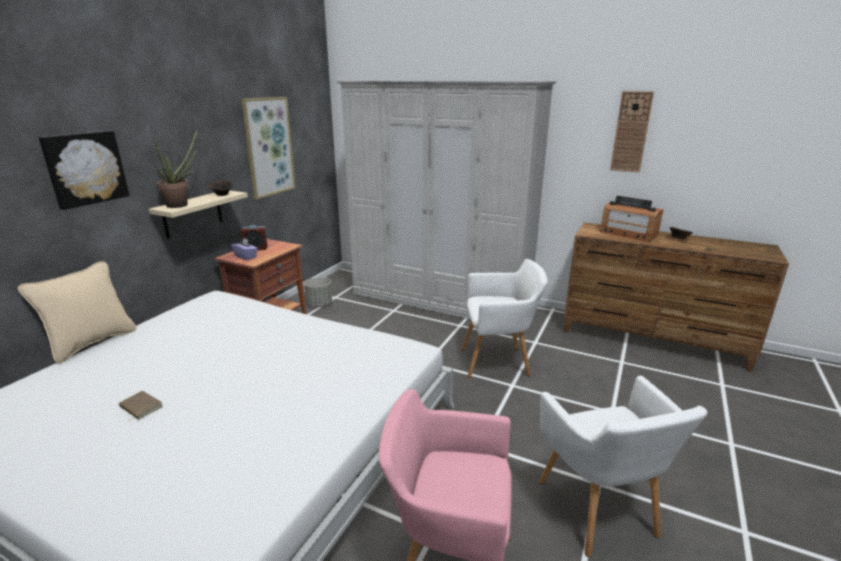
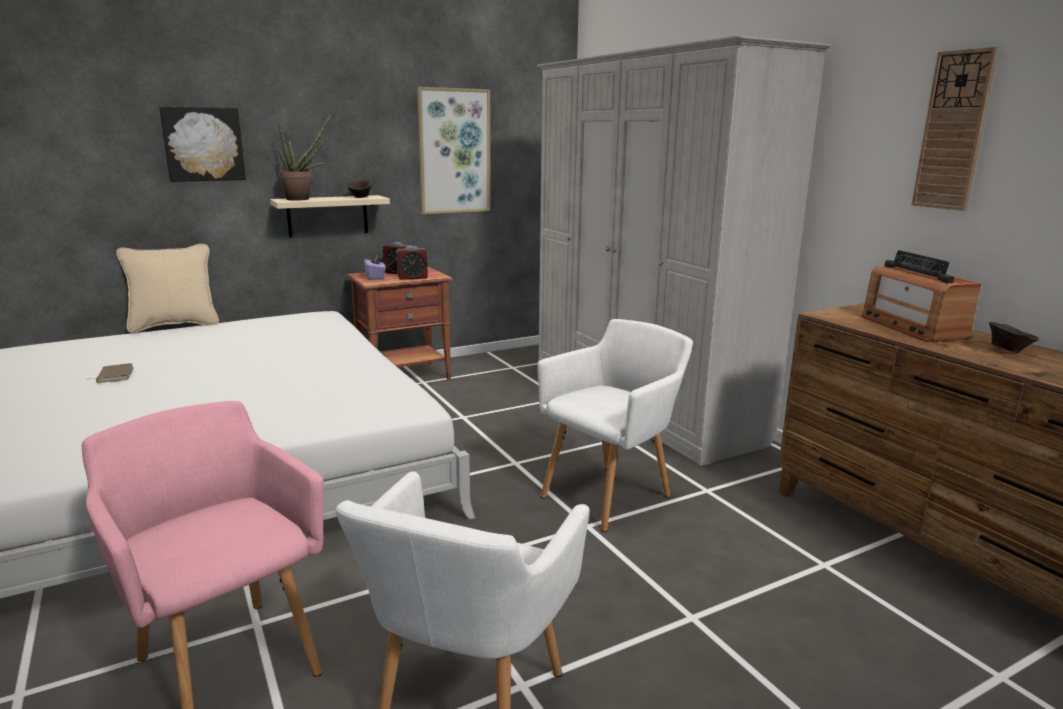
camera: 35 degrees right, 5 degrees down
(275, 251) = (412, 278): none -> alarm clock
(319, 304) = (484, 370): grey planter -> none
(498, 362) = (611, 494): white armchair -> white armchair turned 75 degrees counterclockwise

